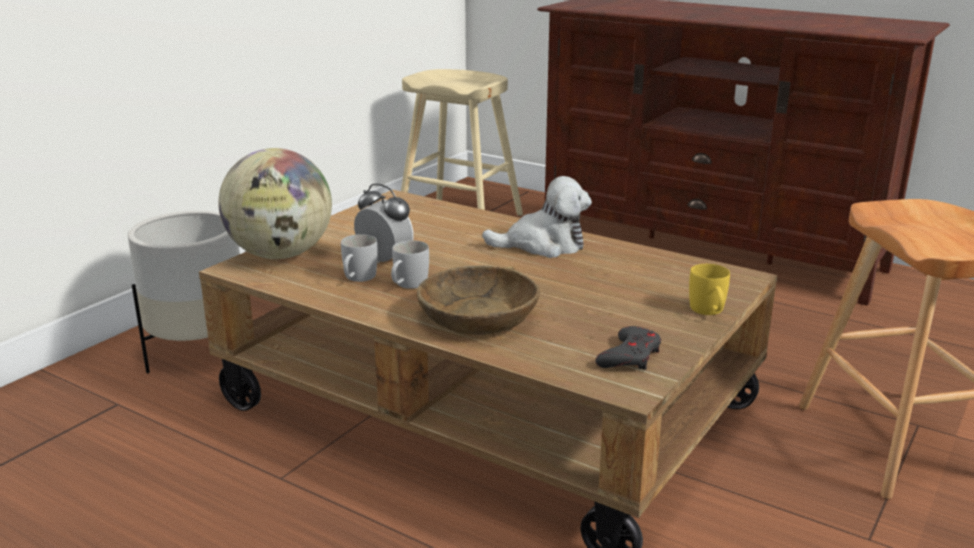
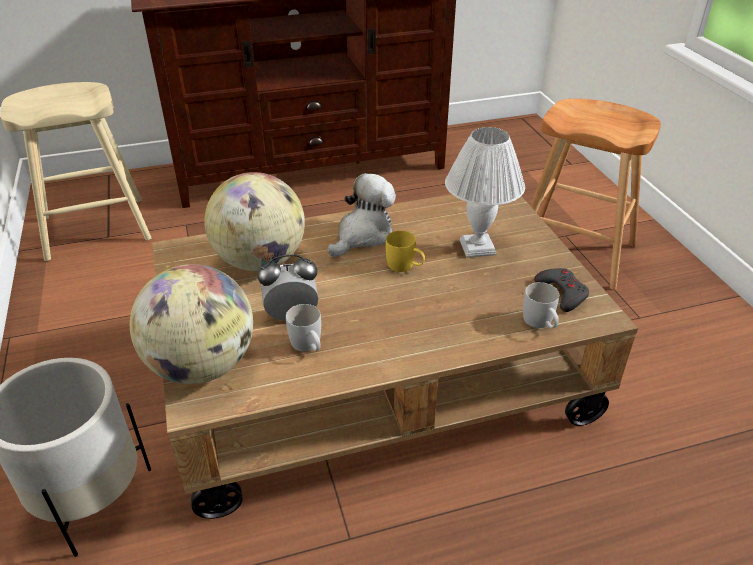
camera: 50 degrees left, 15 degrees up
(407, 285) = (352, 327): white mug -> white mug (540, 323)
(434, 226) = (260, 261): none -> globe
(478, 317) = (443, 322): brown bowl -> none
(624, 295) = (478, 248): none -> white table lamp
(709, 311) = (534, 233): yellow mug -> yellow mug (405, 266)

